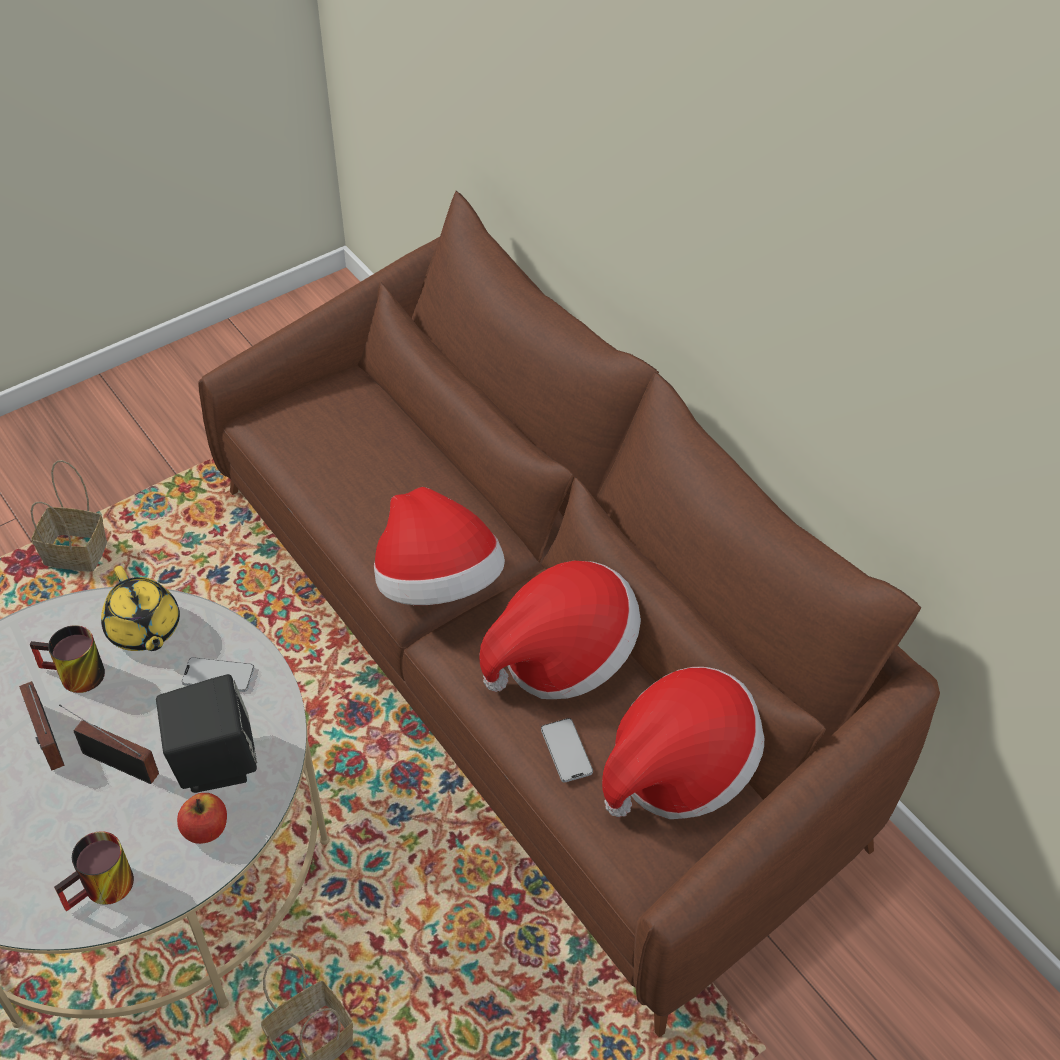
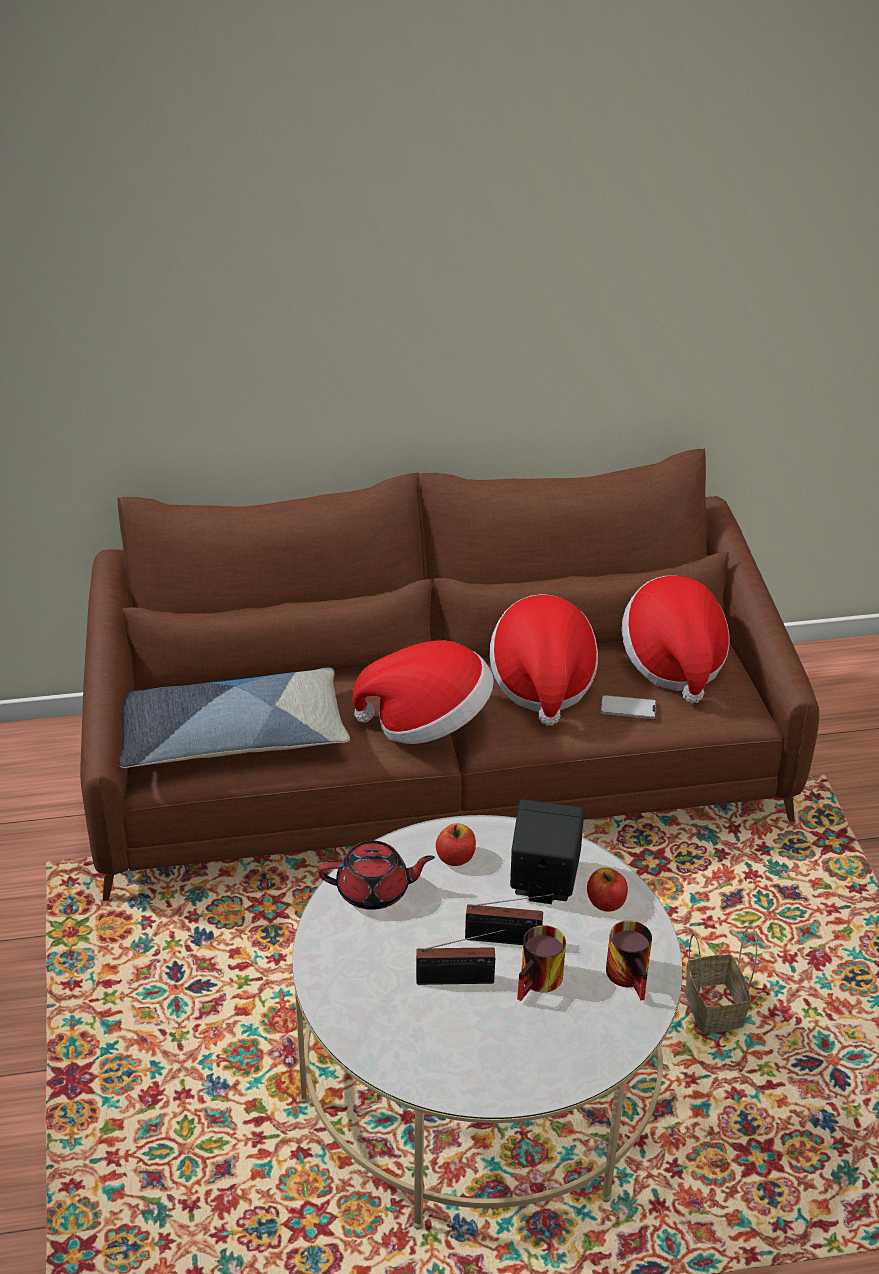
camera: 65 degrees left, 10 degrees down
(73, 677) = (398, 948): mug -> mug (541, 983)
(78, 553) = (90, 1035): basket -> none
(117, 761) = (507, 939): radio -> radio turned 135 degrees counterclockwise
(144, 629) = (374, 890): yellow teapot -> red teapot
(218, 675) = (455, 857): phone -> apple
(335, 449) = (232, 736): none -> pillow

